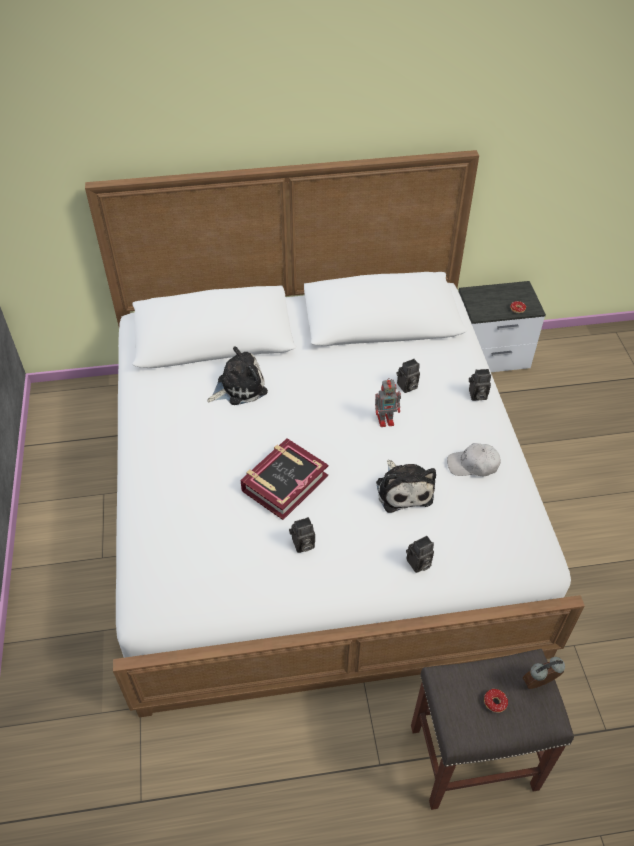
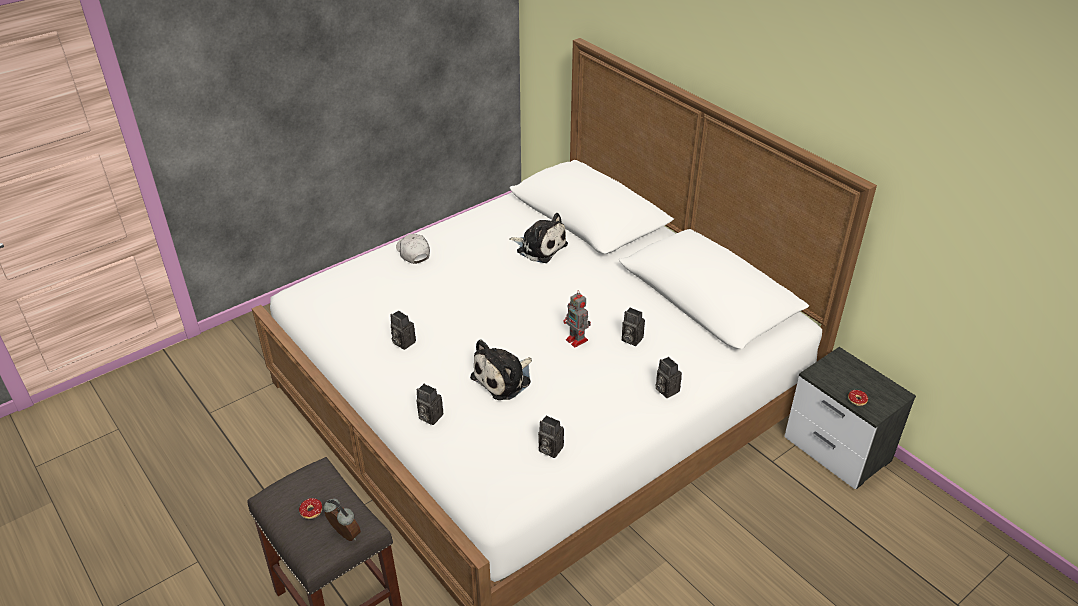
camera: 60 degrees right, 10 degrees down
(284, 483) = (457, 309): book -> none
(473, 465) = (570, 414): white cap -> white cap (413, 253)
(504, 496) = (549, 449): none -> camera

